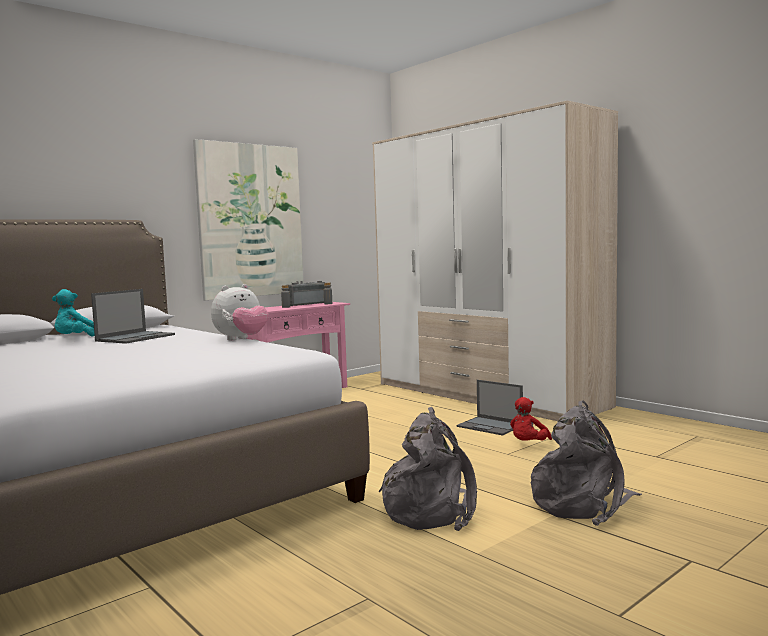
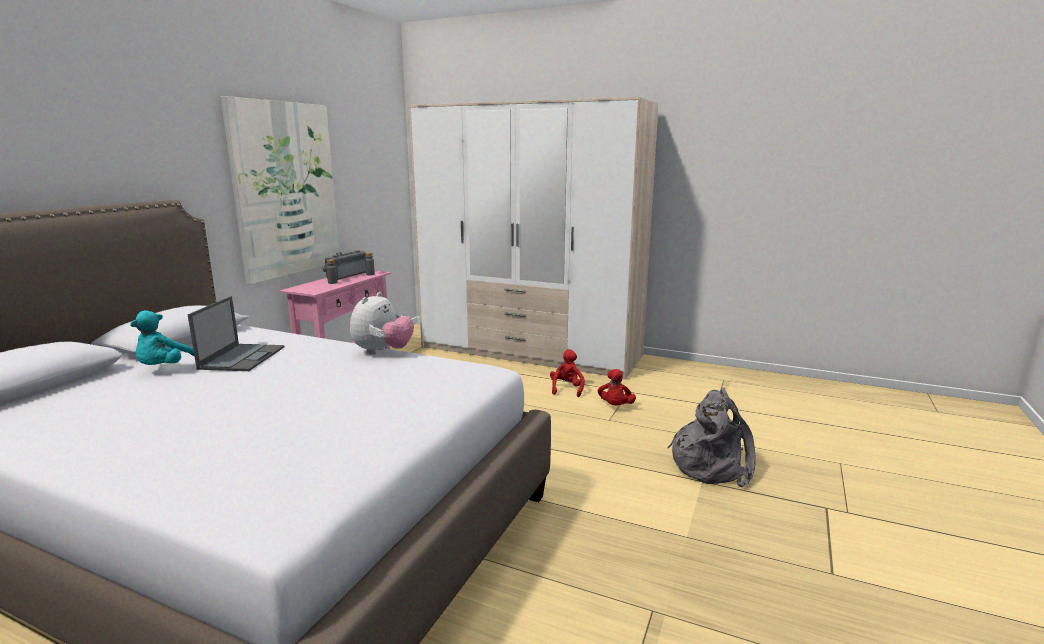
camera: 25 degrees left, 10 degrees up
(432, 511) = (610, 497): grey backpack -> none
(490, 426) = (567, 389): laptop -> red plush toy

